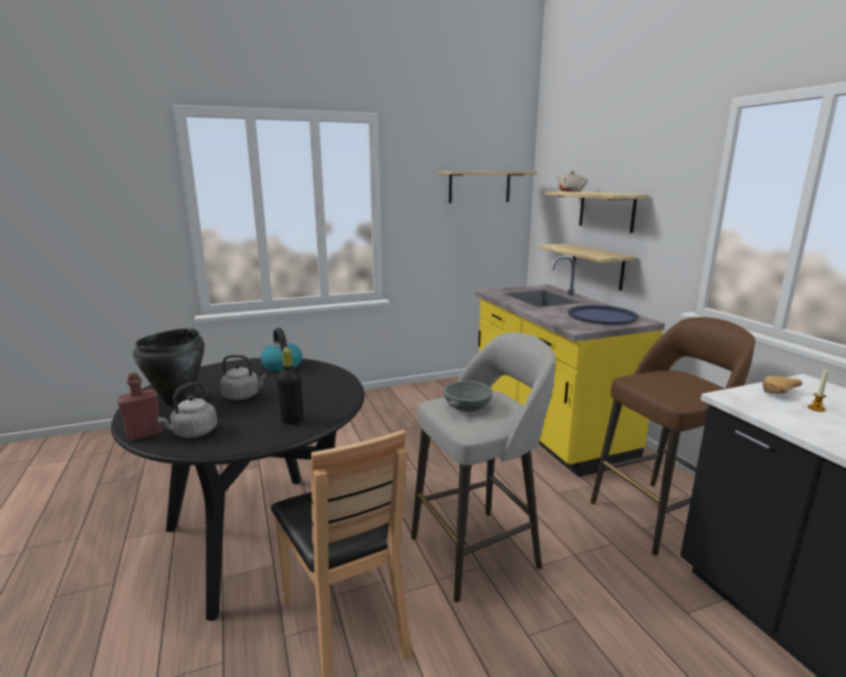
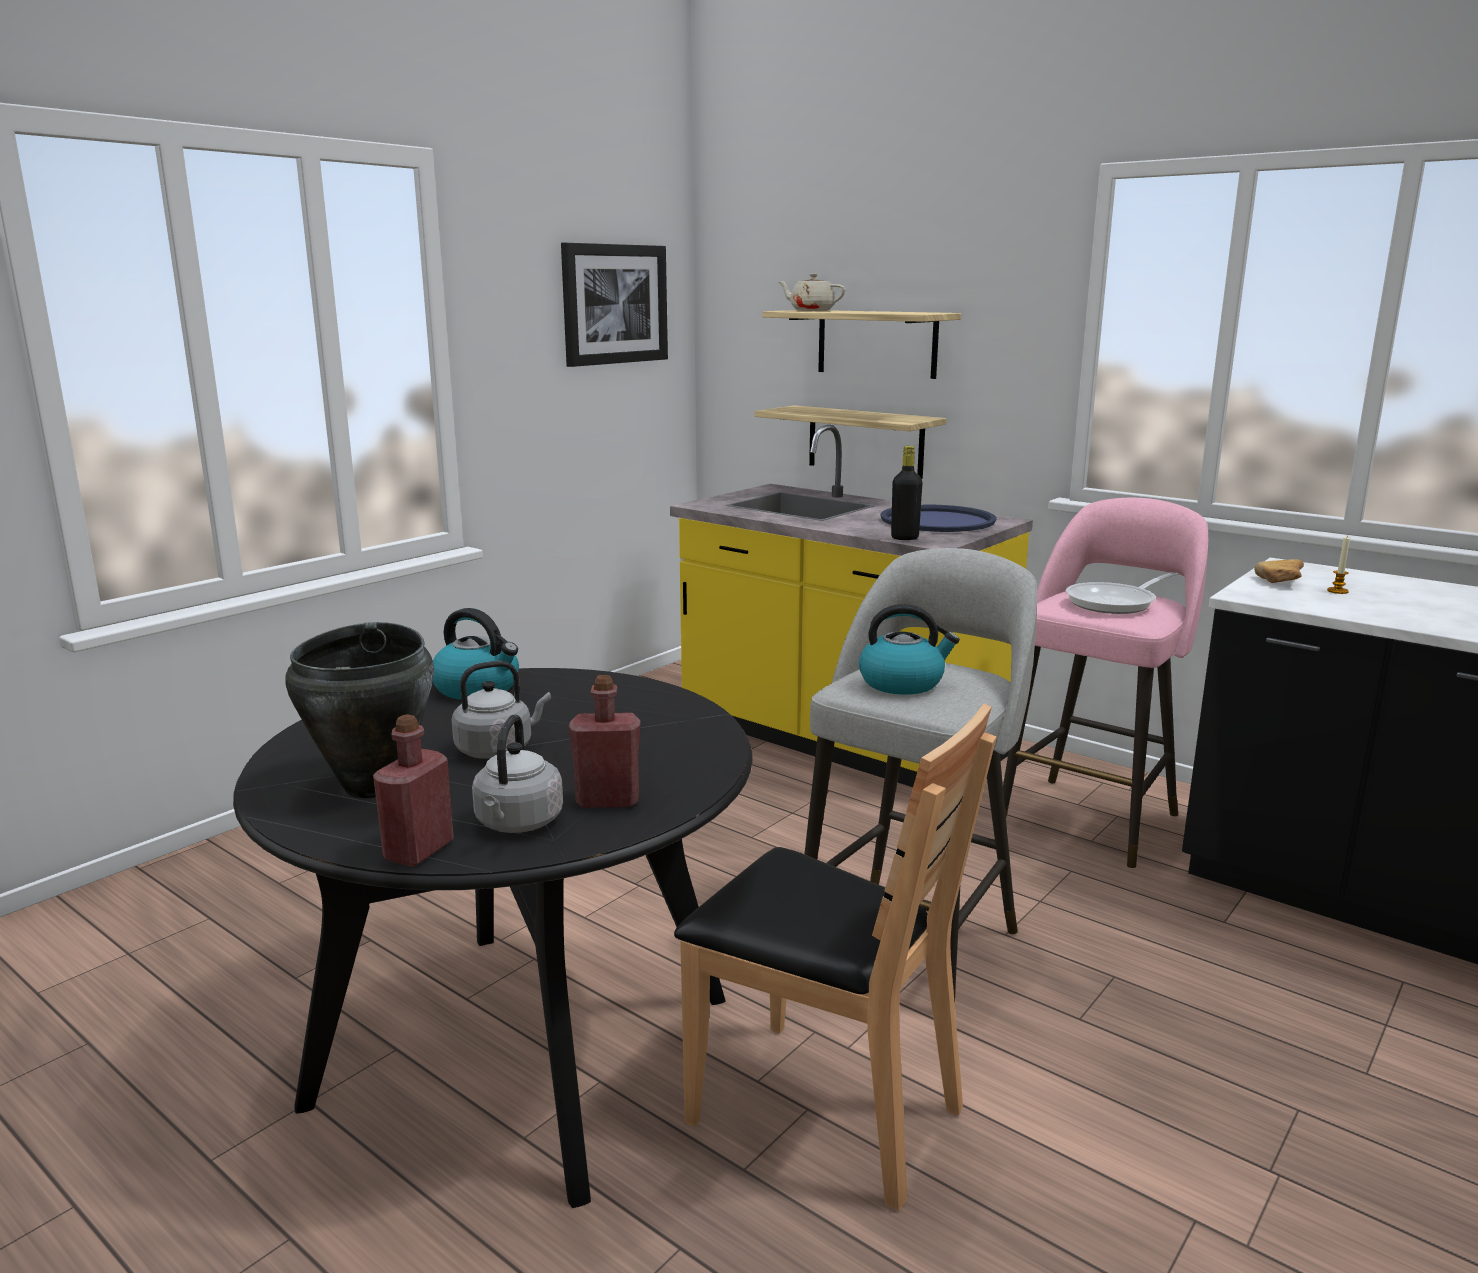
camera: 30 degrees left, 0 degrees up
(241, 432) = (607, 800): none -> red bottle
(292, 420) = (665, 762): black bottle -> black bottle (904, 538)
(467, 406) = (903, 683): grey bowl -> kettle
(479, 186) = (614, 304): shelf -> picture
(656, 515) = (1091, 819): brown stool -> pink stool
(676, 384) = (1116, 603): none -> frying pan

